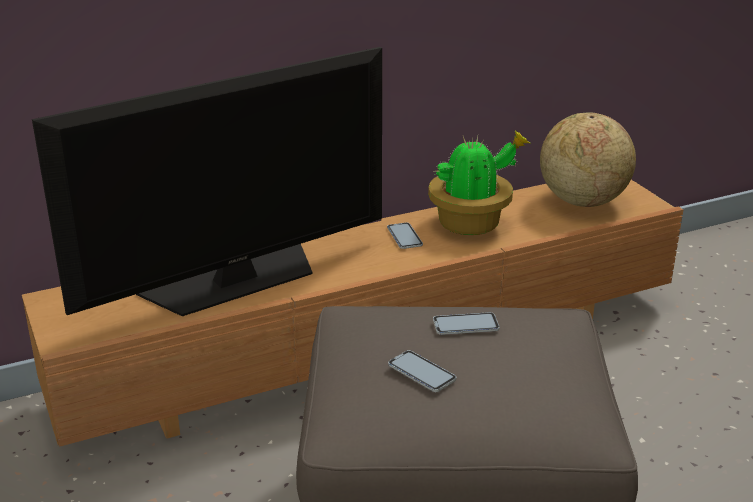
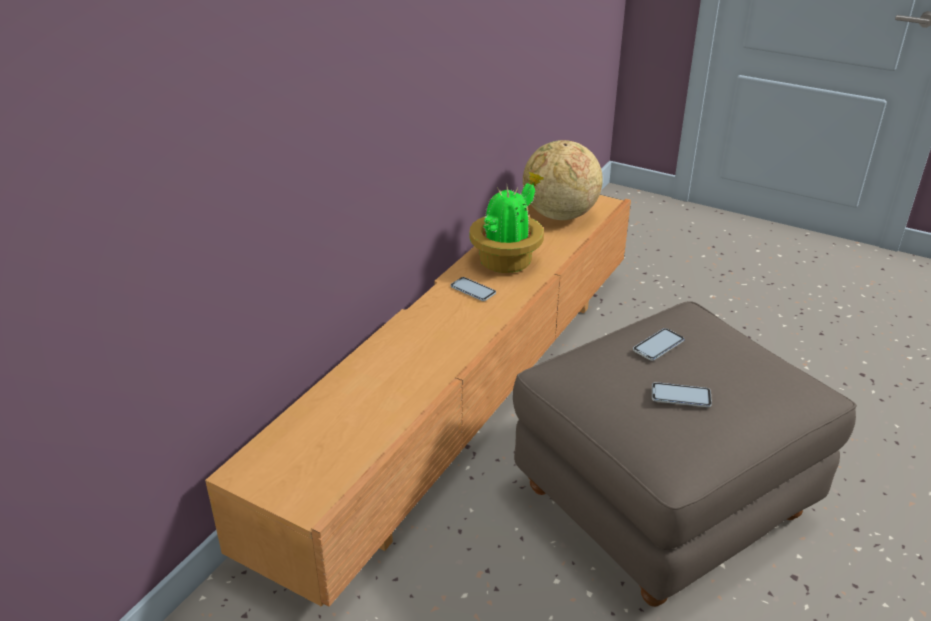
camera: 35 degrees left, 5 degrees up
(235, 281) = (389, 382): television -> none

